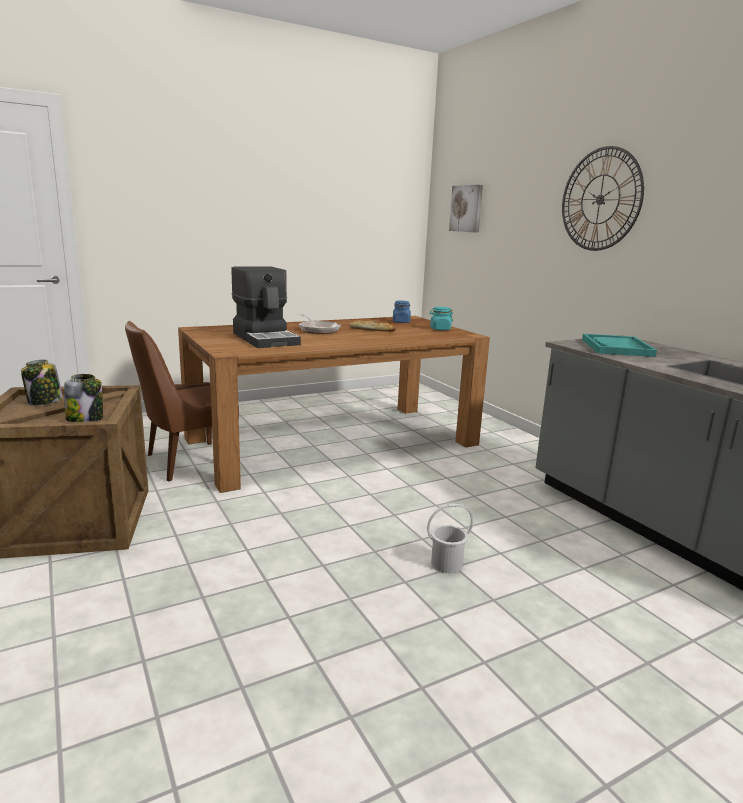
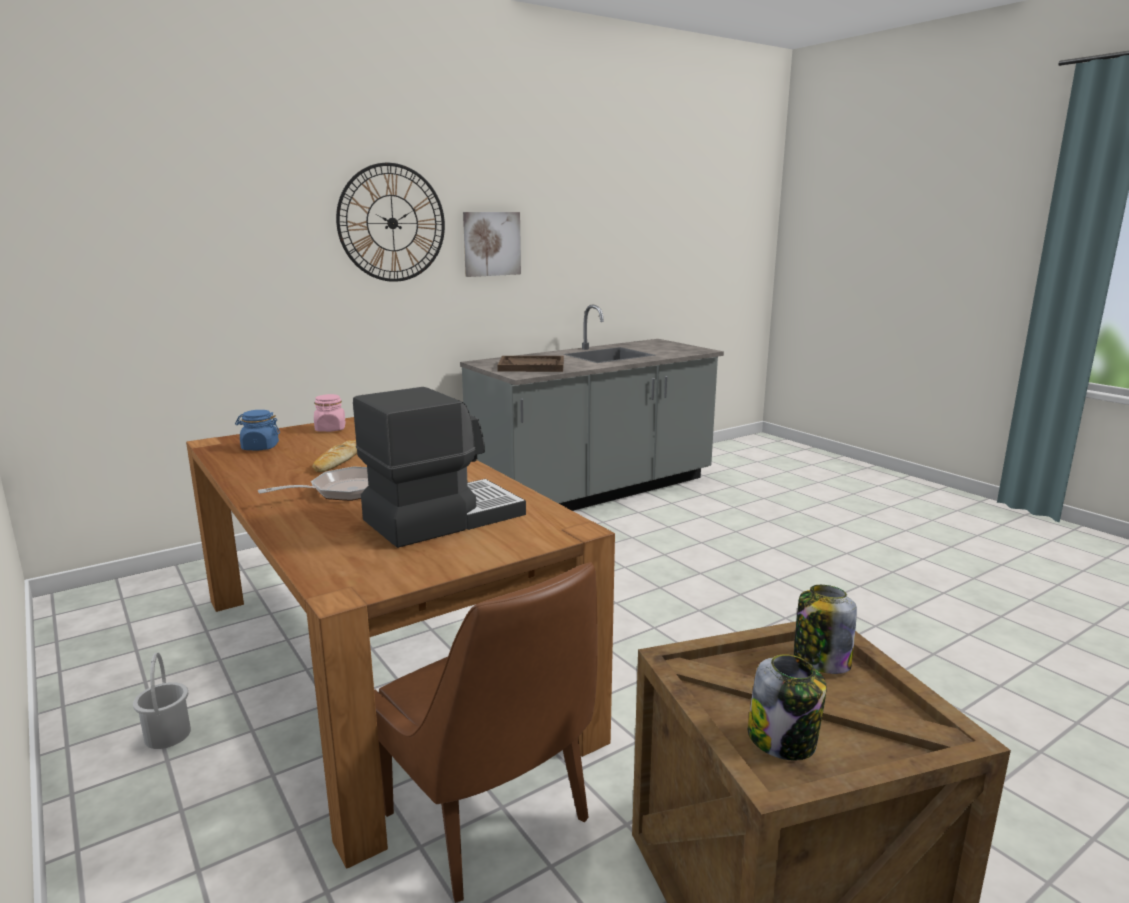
camera: 95 degrees left, 0 degrees up
(440, 329) = (330, 429): turquoise jar -> pink jar
(446, 563) = (698, 576): white bucket -> white bucket (167, 735)
(466, 208) = (110, 240): picture -> picture (491, 244)
(616, 348) = (531, 366): turquoise tray -> brown tray

